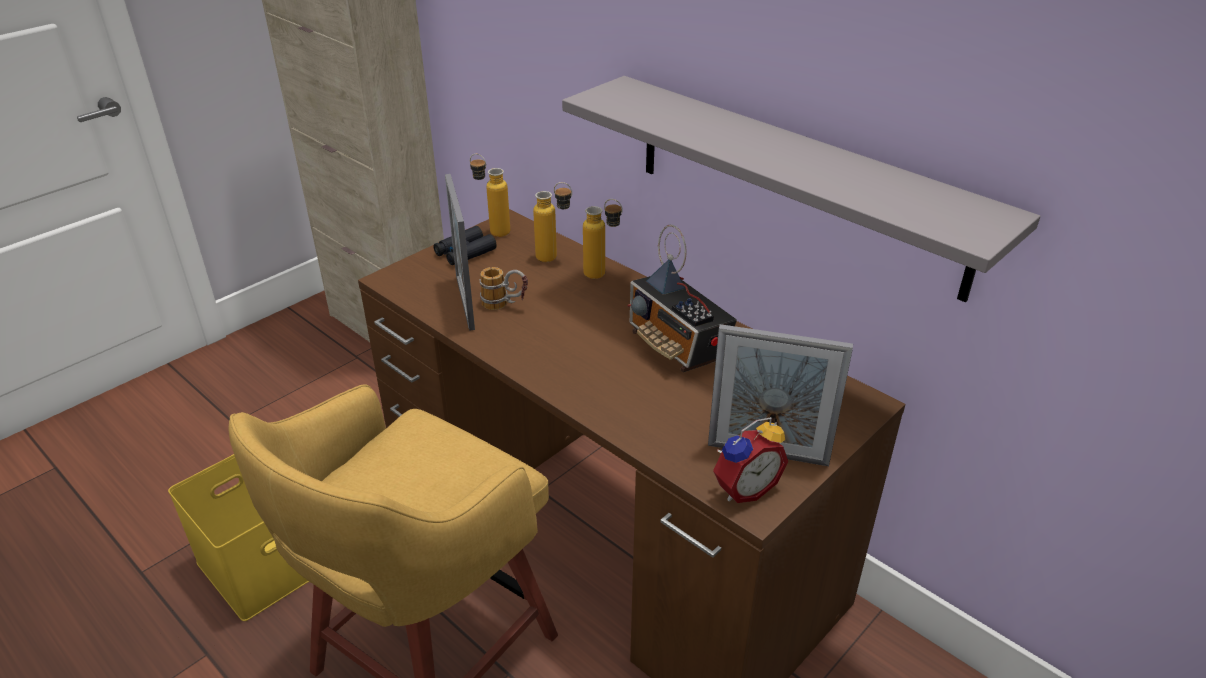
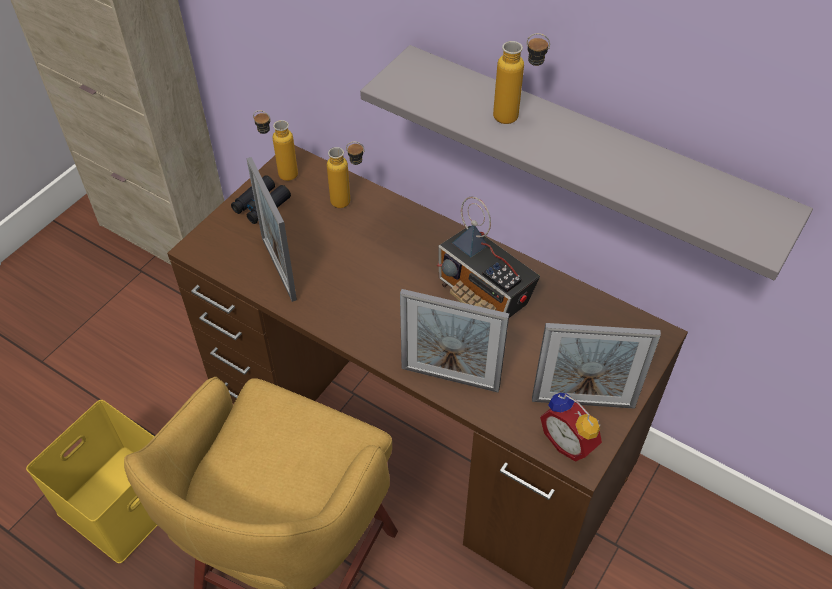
camera: 10 degrees left, 15 degrees up
(505, 305) = (317, 267): mug -> none
(602, 276) = (398, 218): bottle -> bottle (516, 118)
(619, 413) = (450, 378): none -> picture frame
(744, 488) = (569, 442): alarm clock -> alarm clock turned 90 degrees clockwise

